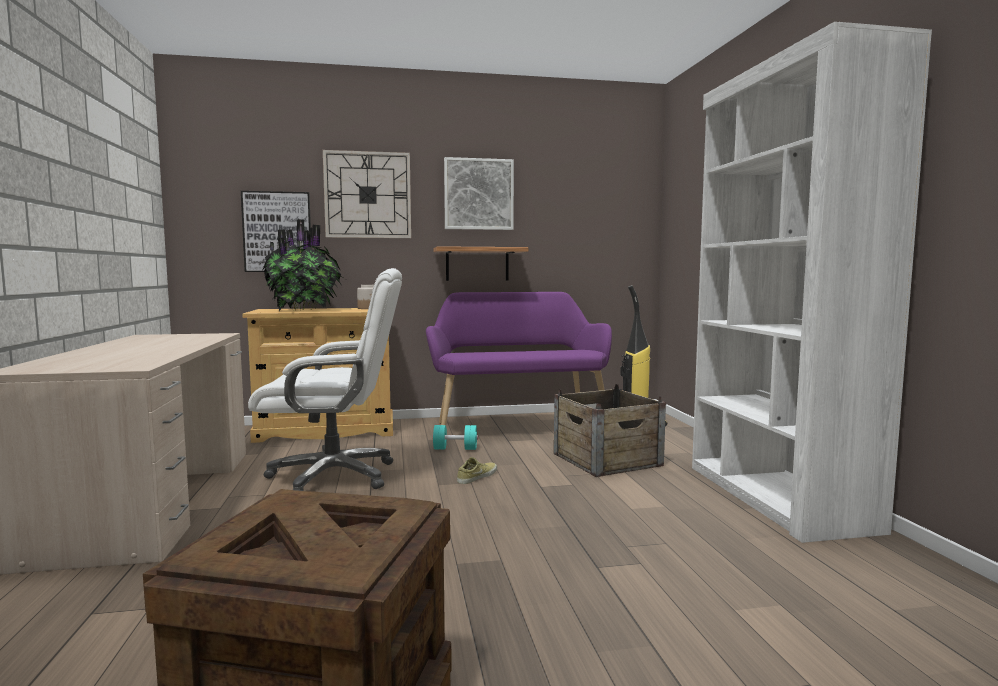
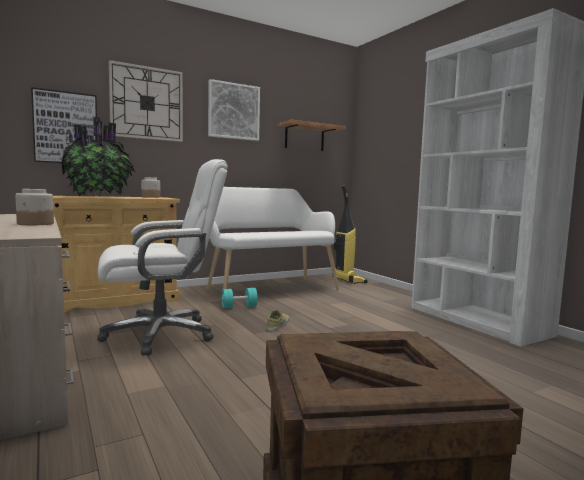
camera: 20 degrees left, 0 degrees up
(177, 350) = (35, 224): none -> jar
(477, 264) = (232, 165): shelf -> shelf (304, 137)
(518, 427) = (269, 289): purple bench -> white bench
(607, 459) = (353, 306): crate -> none

